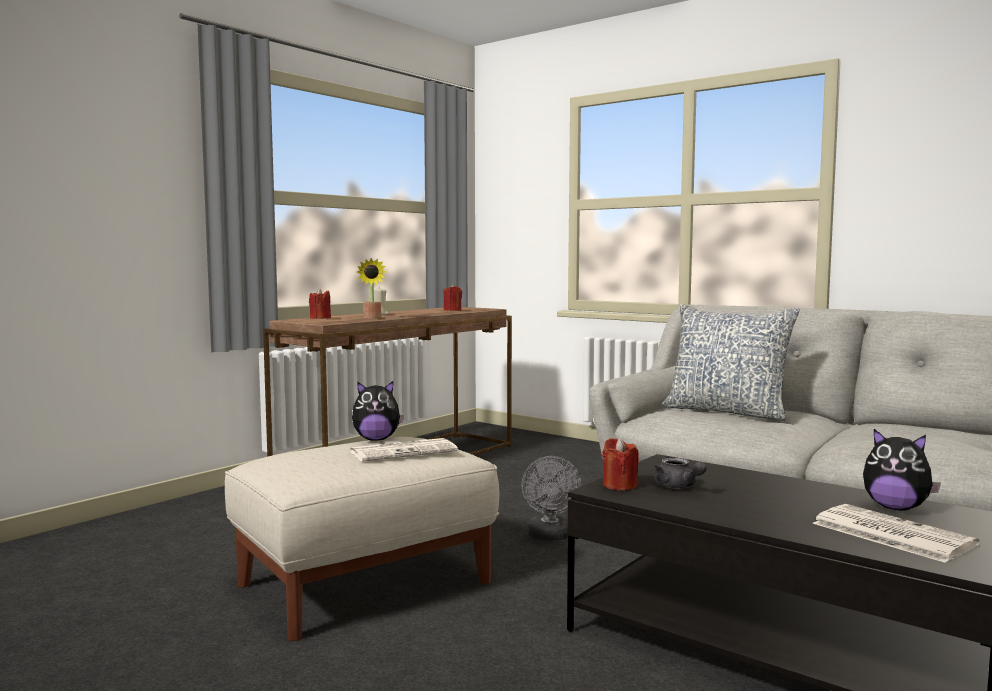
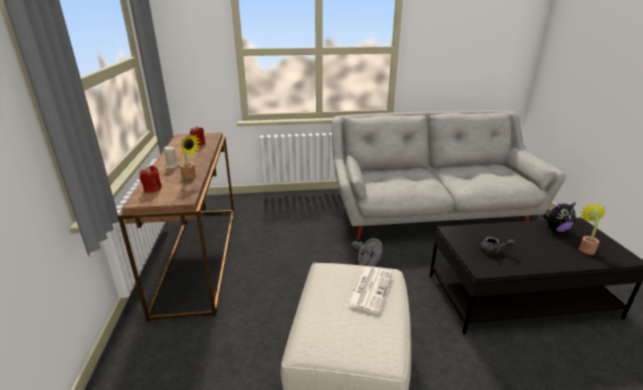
camera: 45 degrees left, 20 degrees up
(376, 439) = (326, 283): plush toy -> none
(619, 485) = (479, 262): red candle -> none
(727, 411) = (396, 179): pillow -> none
(889, 534) = (585, 248): newspaper -> potted plant

